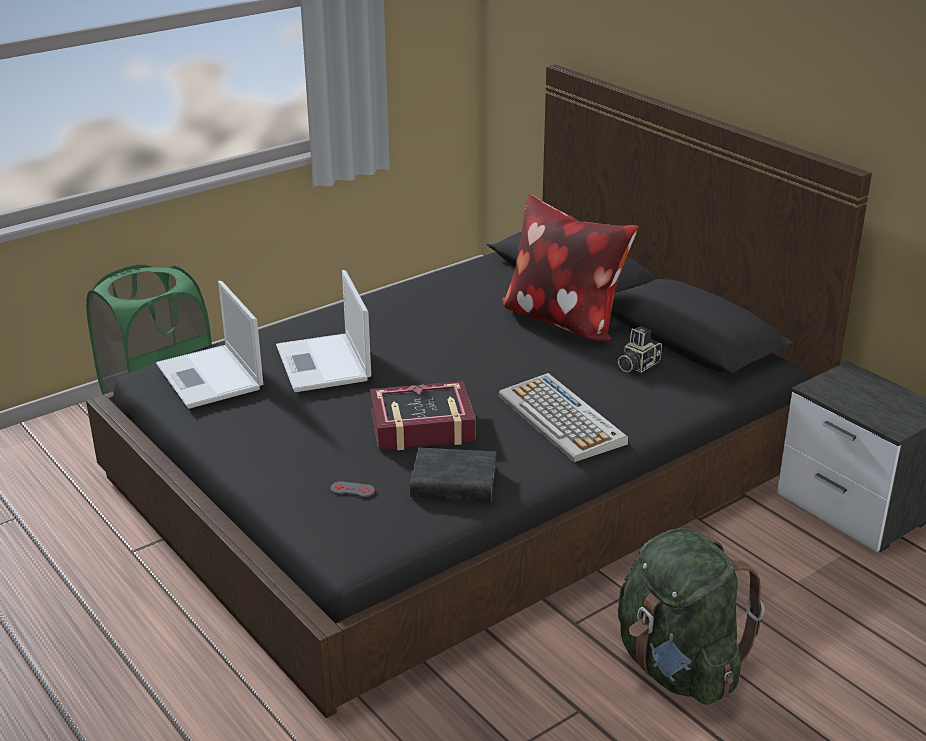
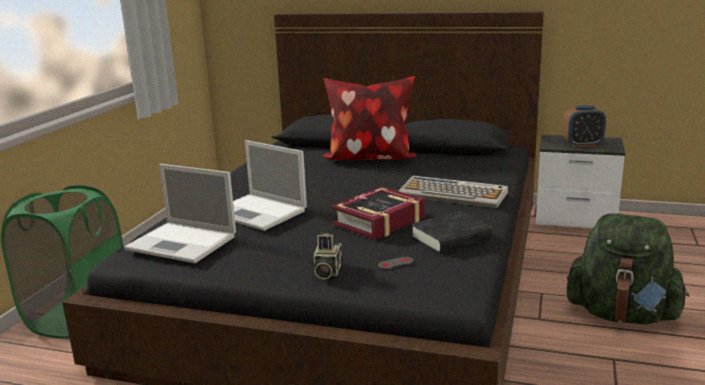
camera: 35 degrees left, 10 degrees down
(636, 365) = (445, 164): camera -> camera (326, 271)
(866, 403) = (582, 144): none -> alarm clock

